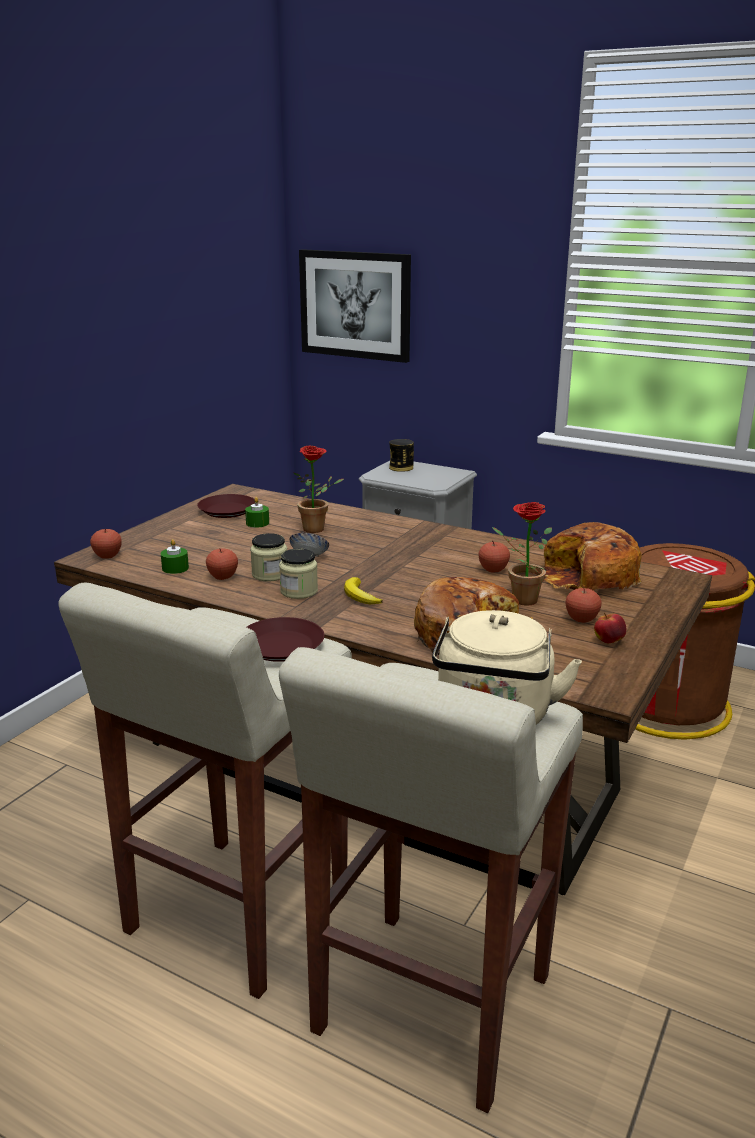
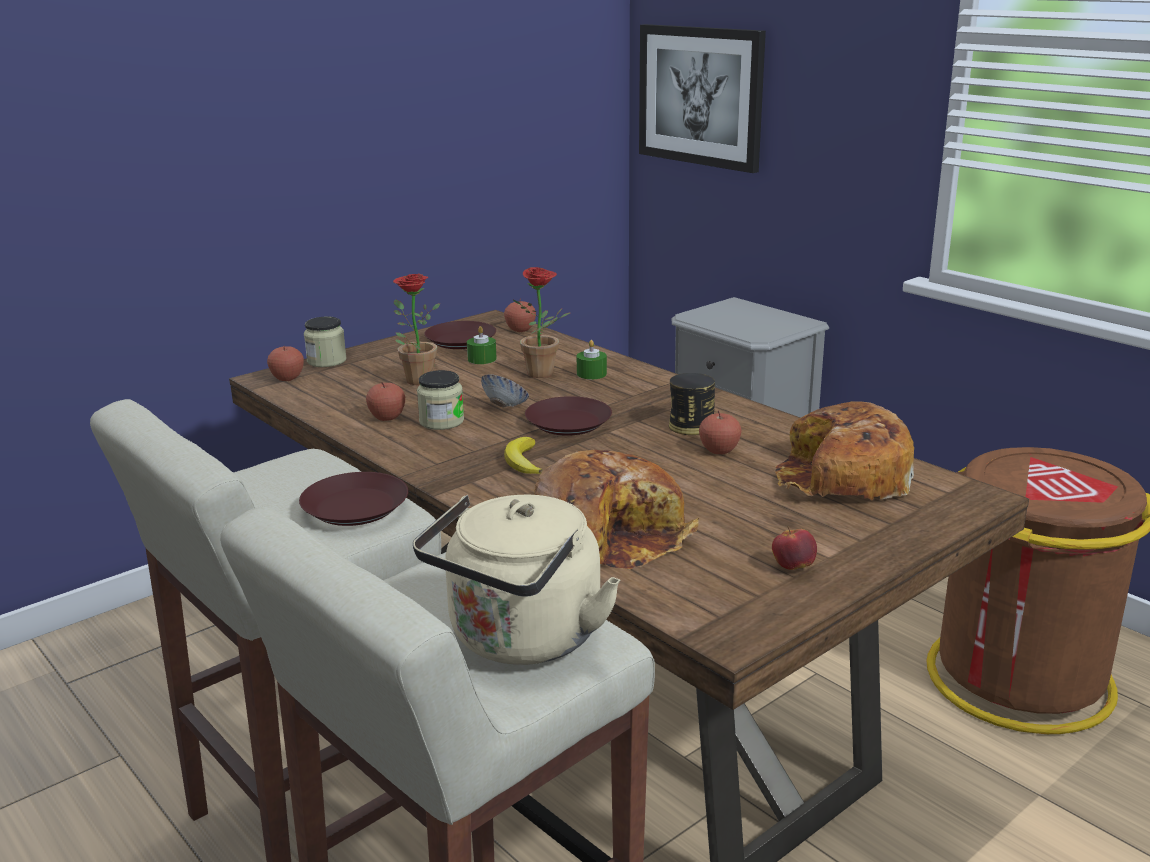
camera: 20 degrees right, 0 degrees up
(175, 568) = (345, 401): green candle -> green candle (591, 374)
(299, 591) = (457, 446): jar -> jar (326, 361)
(369, 563) = (569, 423): none -> brown plate
(401, 468) = (732, 310): can -> can (691, 426)
(519, 599) = (719, 493): potted plant -> potted plant (415, 379)
(581, 619) = (781, 532): apple -> apple (520, 330)

